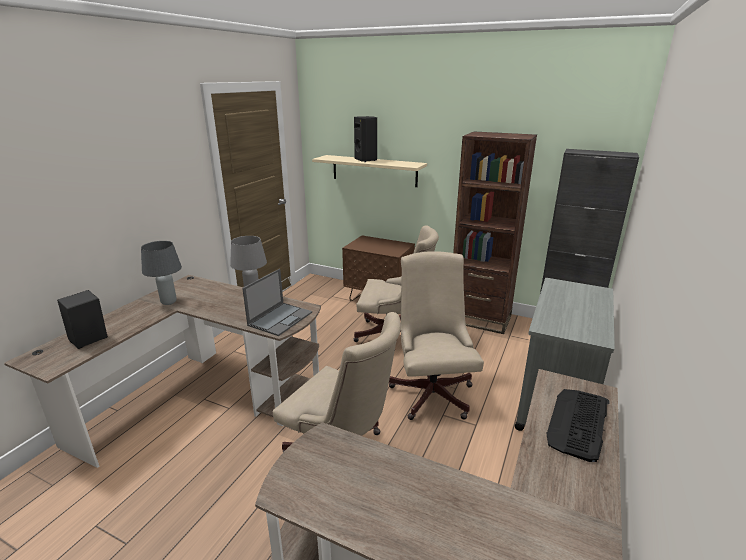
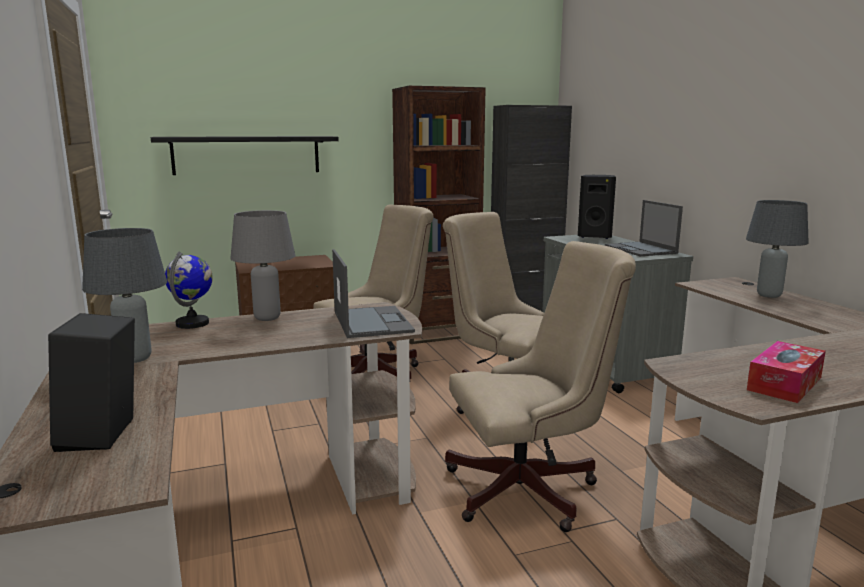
camera: 45 degrees left, 10 degrees down
(224, 287) = (193, 323): none -> globe
(337, 495) = (784, 383): none -> tissue box
(366, 160) = (243, 136): black speaker -> black speaker (595, 236)
(374, 170) = (247, 155): beige shelf -> black shelf
(577, 423) = (769, 295): keyboard -> grey table lamp
(585, 322) = (641, 249): none -> laptop

